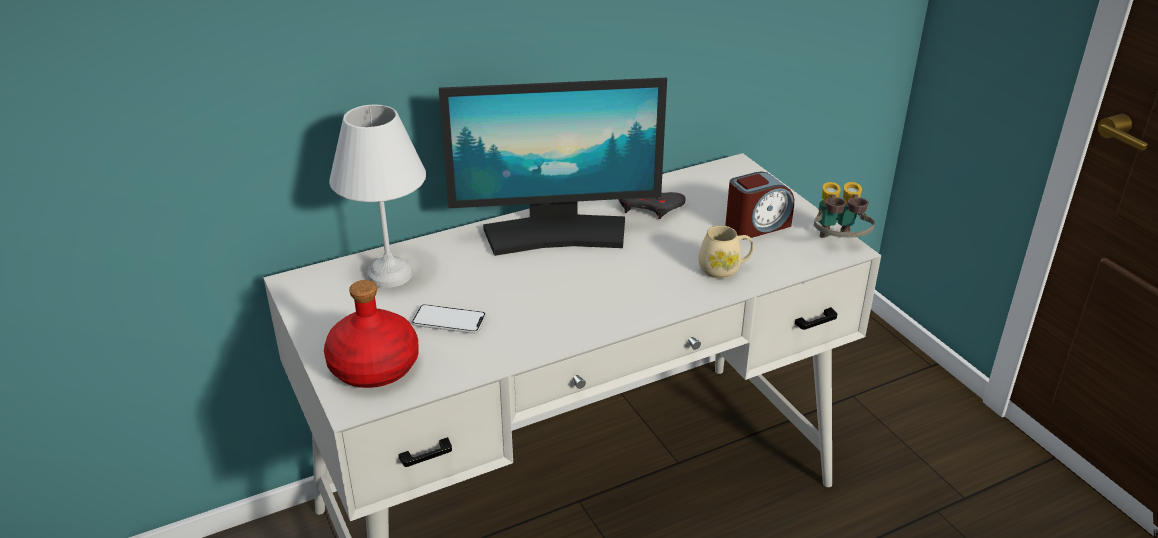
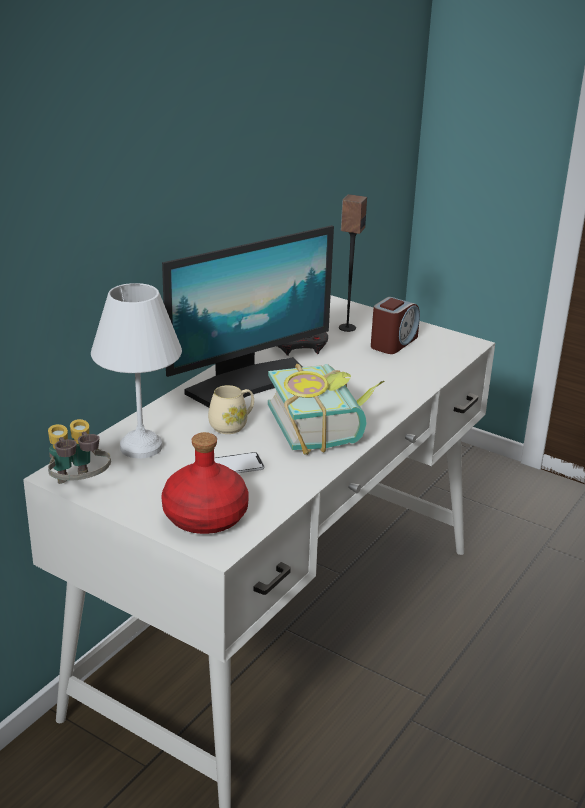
camera: 30 degrees left, 5 degrees down
(584, 304) = (325, 427): none -> book
(722, 195) = (347, 327): none -> speaker
(724, 269) = (401, 377): beige mug -> beige mug (232, 425)
(837, 245) = (461, 342): binoculars -> binoculars (78, 487)

